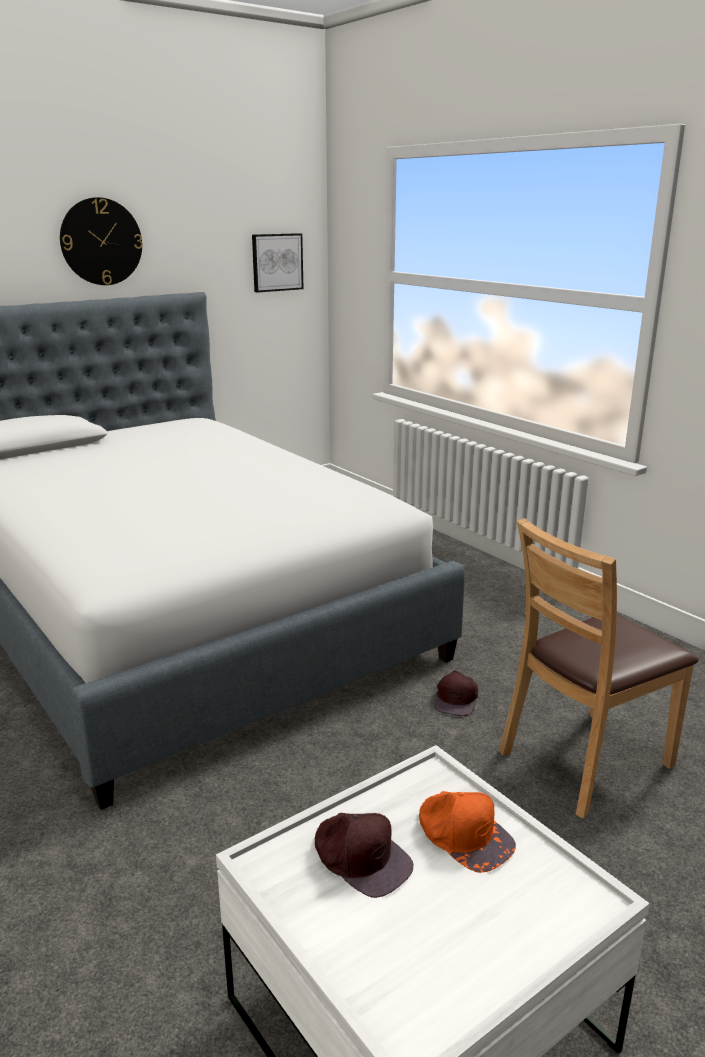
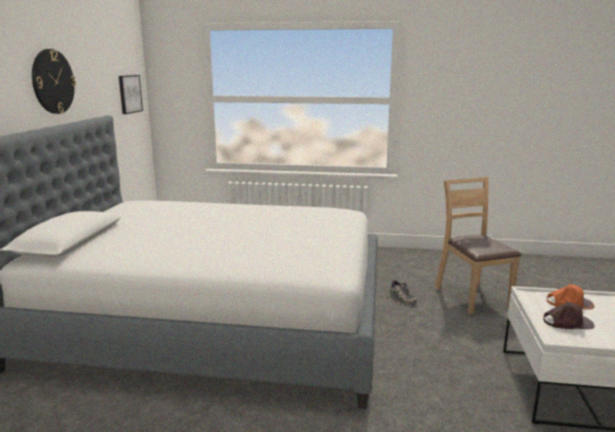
camera: 45 degrees left, 5 degrees down
(457, 698) = (401, 297): brown cap -> shoe
(585, 761) = (472, 297): brown chair -> brown chair turned 150 degrees clockwise

